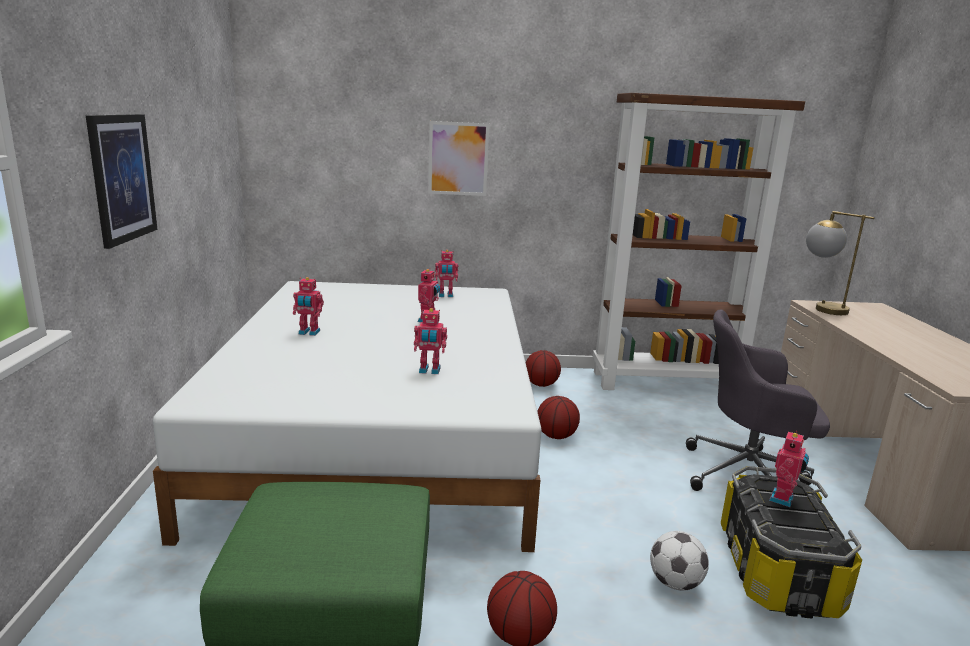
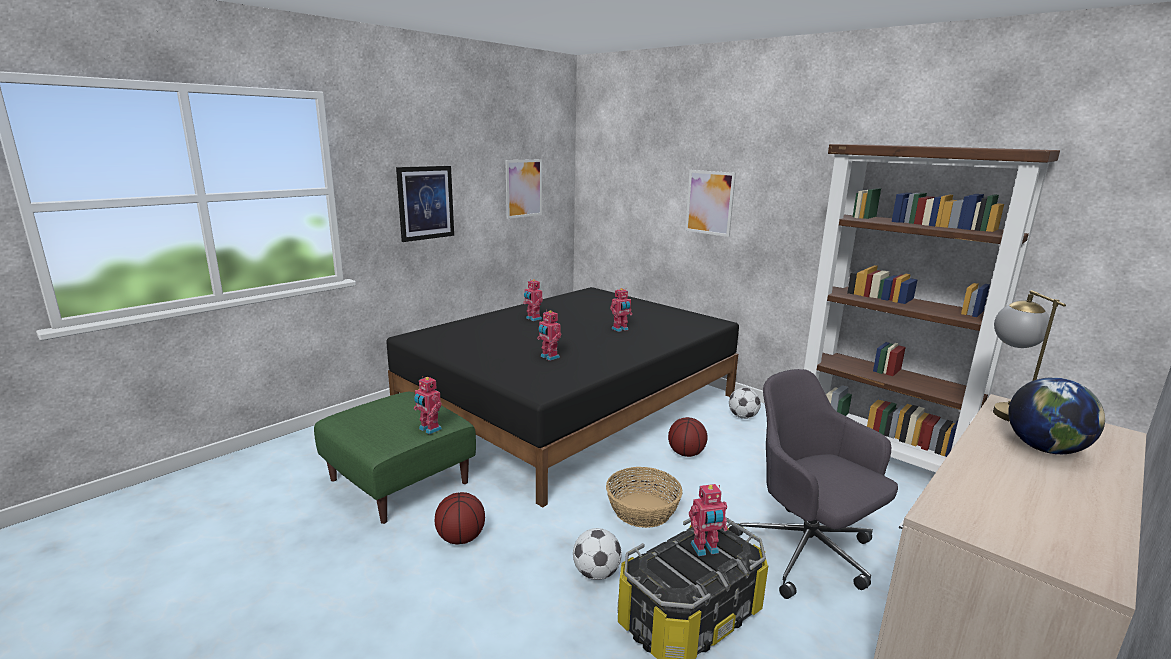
camera: 45 degrees right, 0 degrees up
(205, 150) = (524, 188): none -> picture
(381, 432) = (572, 405): white bed -> black bed
(446, 295) = (673, 317): toy robot -> toy robot (429, 429)
(541, 384) = (743, 417): basketball -> football
(610, 504) = (643, 510): none -> basket
(884, 327) = (1044, 449): none -> globe

